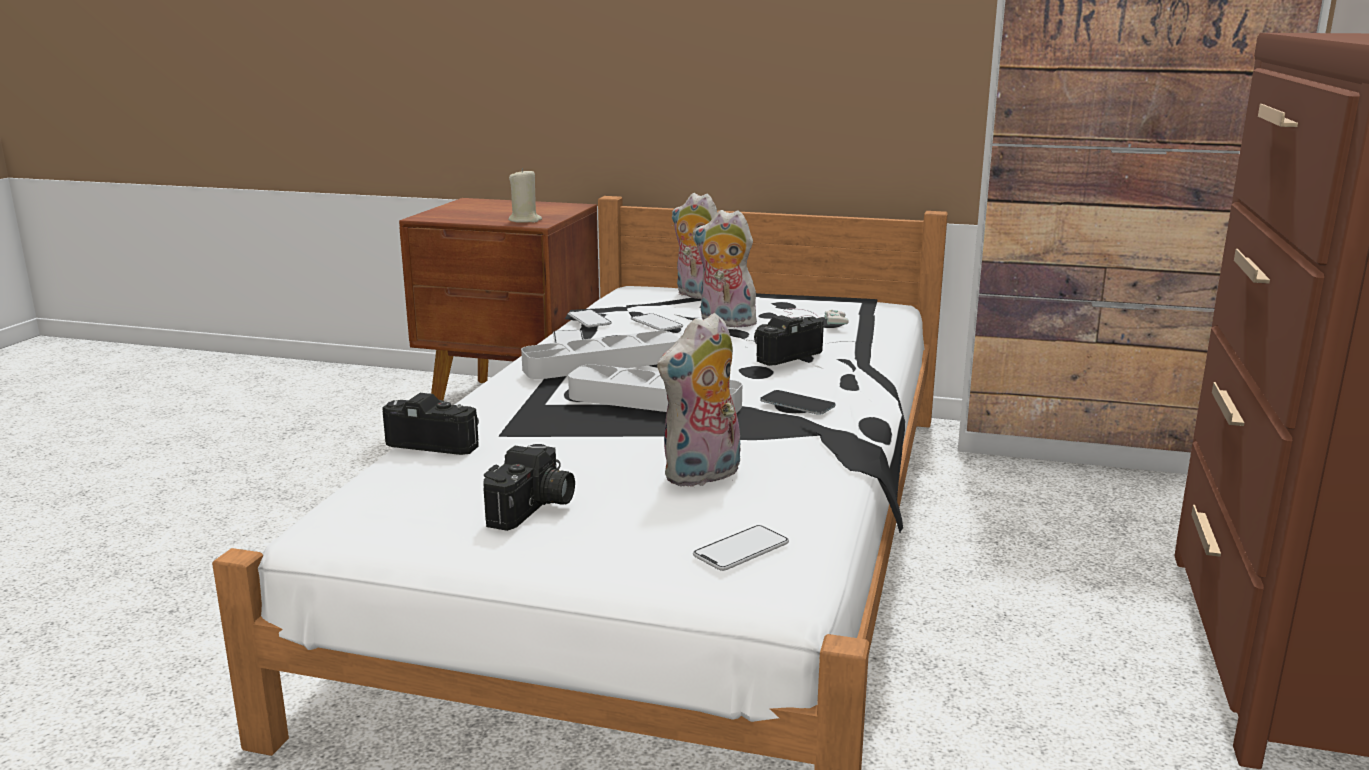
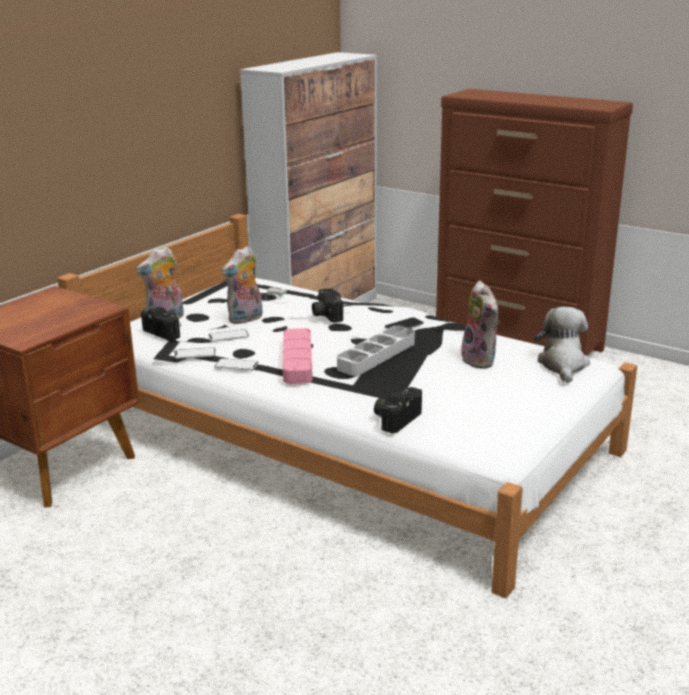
camera: 70 degrees left, 5 degrees up
(525, 220) = (91, 310): beige candle -> none
(533, 508) = (503, 401): camera -> camera (165, 331)
(602, 364) = (297, 361): grey tray -> pink tray
(741, 550) = (563, 365): phone -> plush toy

